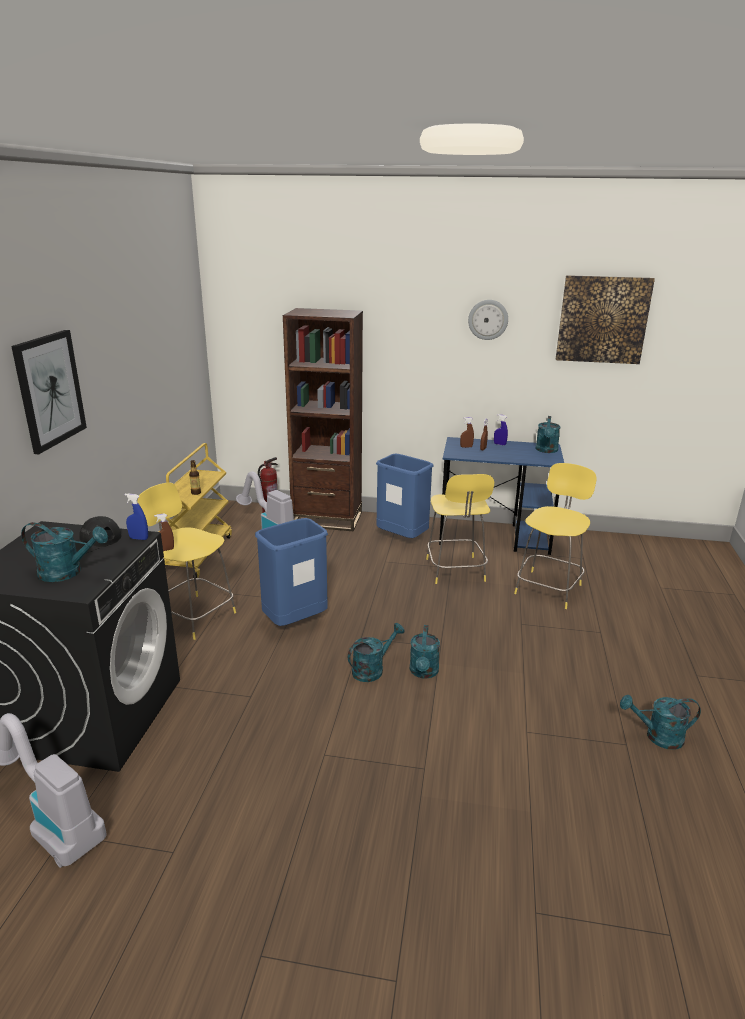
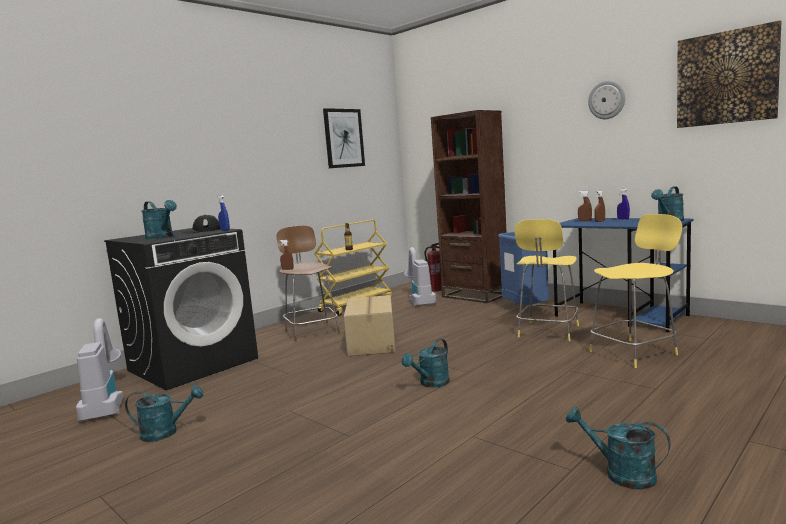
camera: 35 degrees right, 15 degrees down
(49, 390) = (221, 146): picture -> picture (343, 138)
(193, 615) = (311, 331): yellow stool -> brown stool
(295, 621) = (372, 342): blue trash can -> cardboard box
(372, 669) = (392, 374): turquoise watering can -> turquoise watering can (166, 432)

